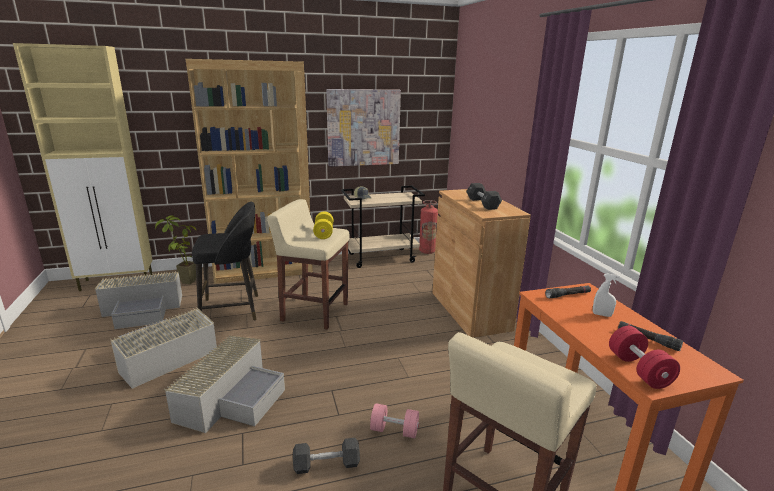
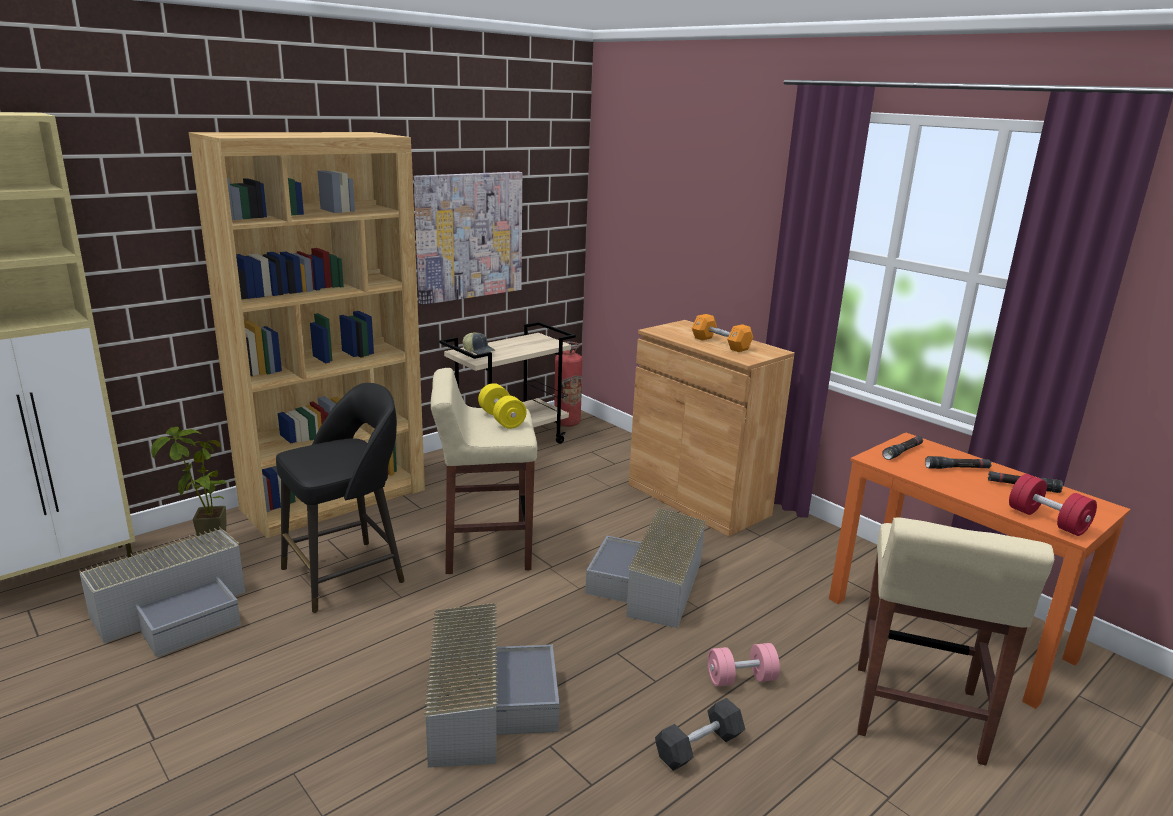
camera: 25 degrees left, 0 degrees up
(163, 357) = (305, 678): grey storage box -> grey storage box (650, 586)
(482, 203) = (720, 343): black dumbbell -> orange dumbbell
(602, 315) = (957, 468): white spray bottle -> black flashlight

